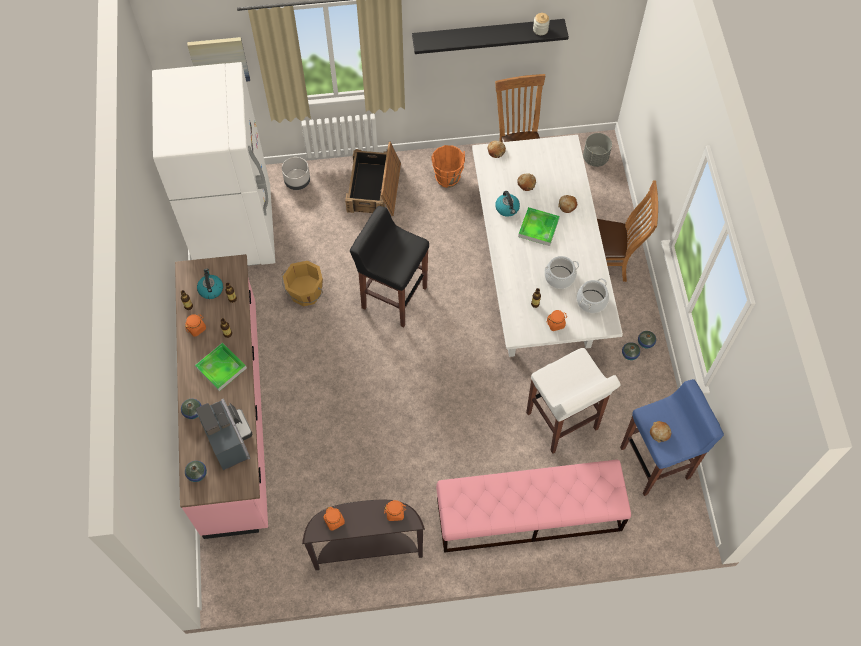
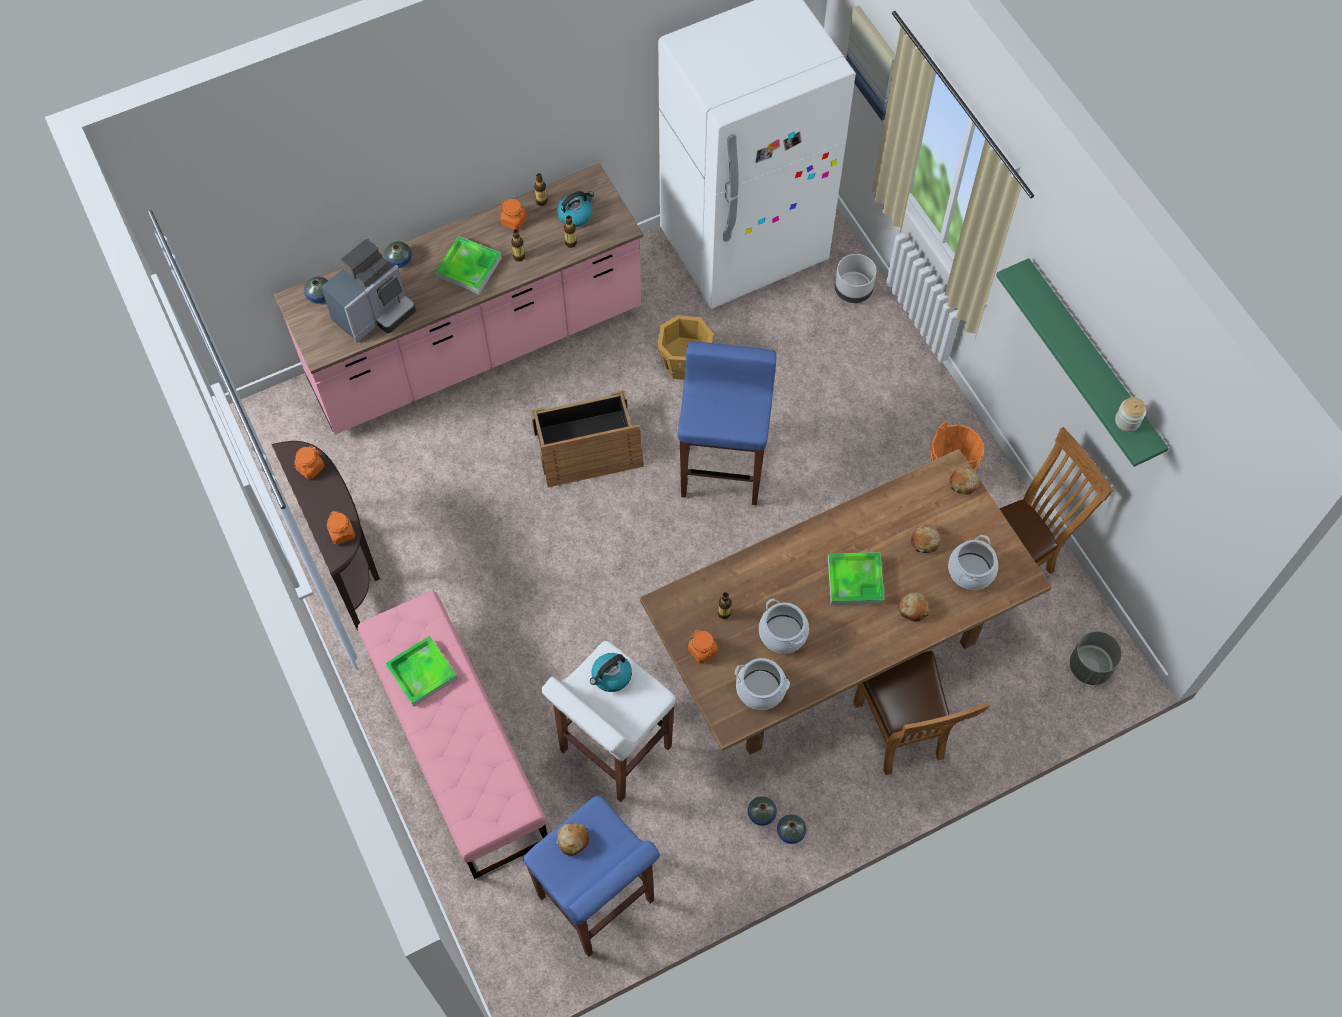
camera: 70 degrees right, 0 degrees up
(375, 188) = (887, 386): crate -> crate (587, 447)
(393, 297) = (723, 469): black stool -> blue stool
(487, 35) = (1091, 362): black shelf -> green shelf
(497, 504) = (422, 672): none -> tray
(507, 208) = (869, 529): kettle -> kettle (611, 676)
(535, 278) = (834, 644): white dining table -> brown dining table
(554, 168) = (971, 571): none -> cooking pot

